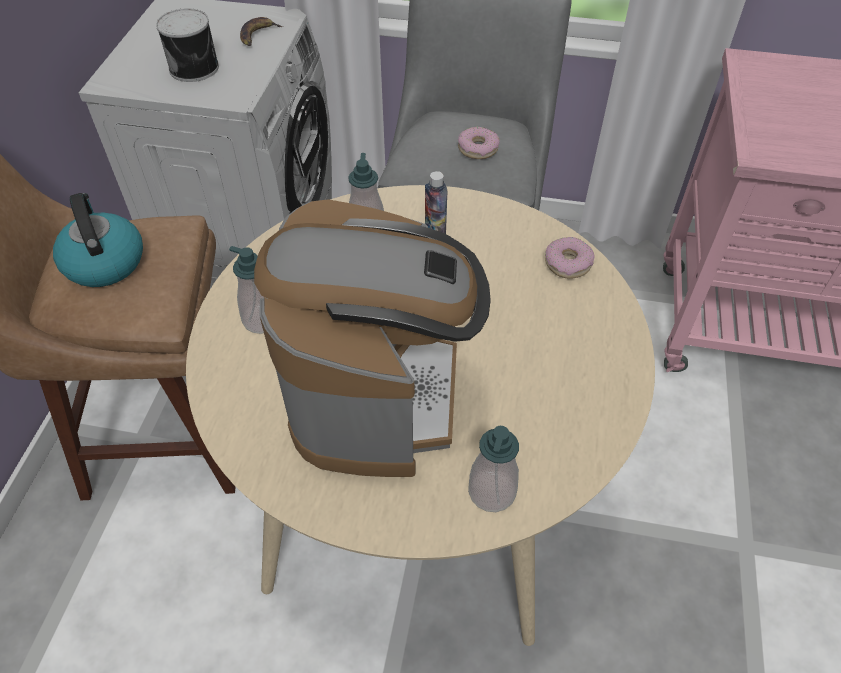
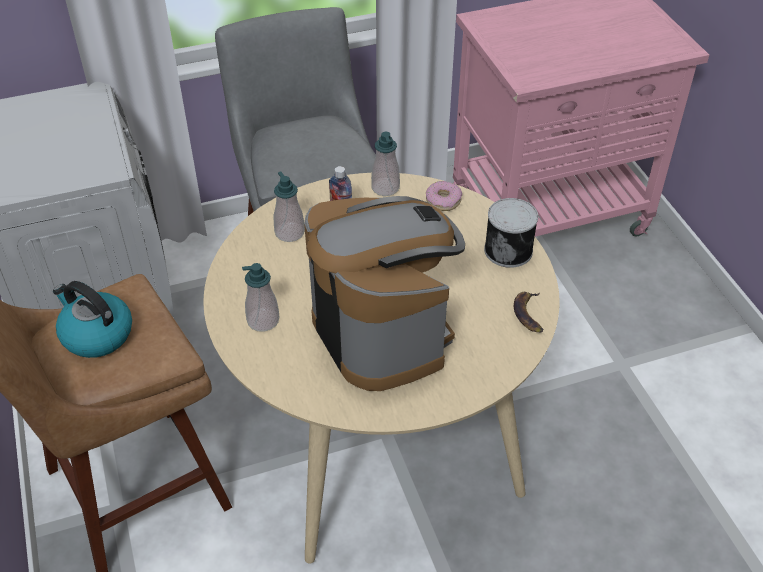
camera: 30 degrees left, 5 degrees down
(195, 67) = (51, 158): can -> can (509, 249)
(258, 35) = (83, 114): banana -> banana (529, 314)
(478, 148) = (320, 145): donut -> none
(491, 492) = (495, 355): soap dispenser -> soap dispenser (385, 188)

